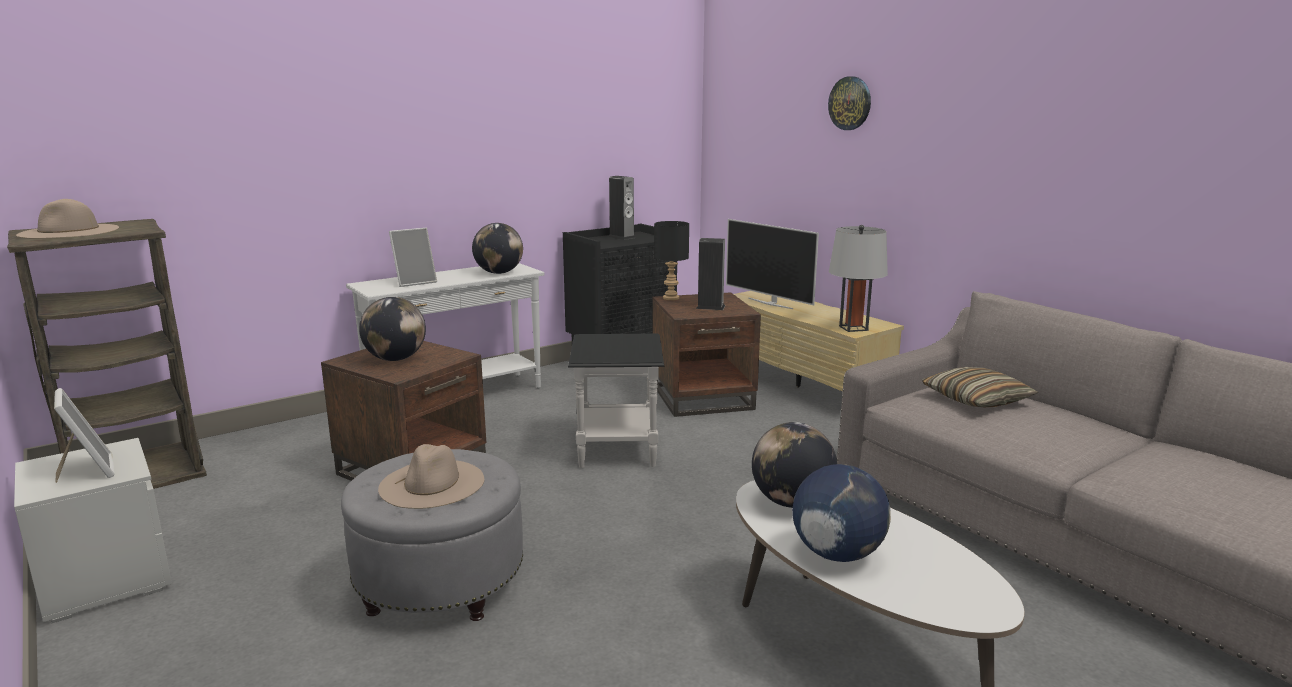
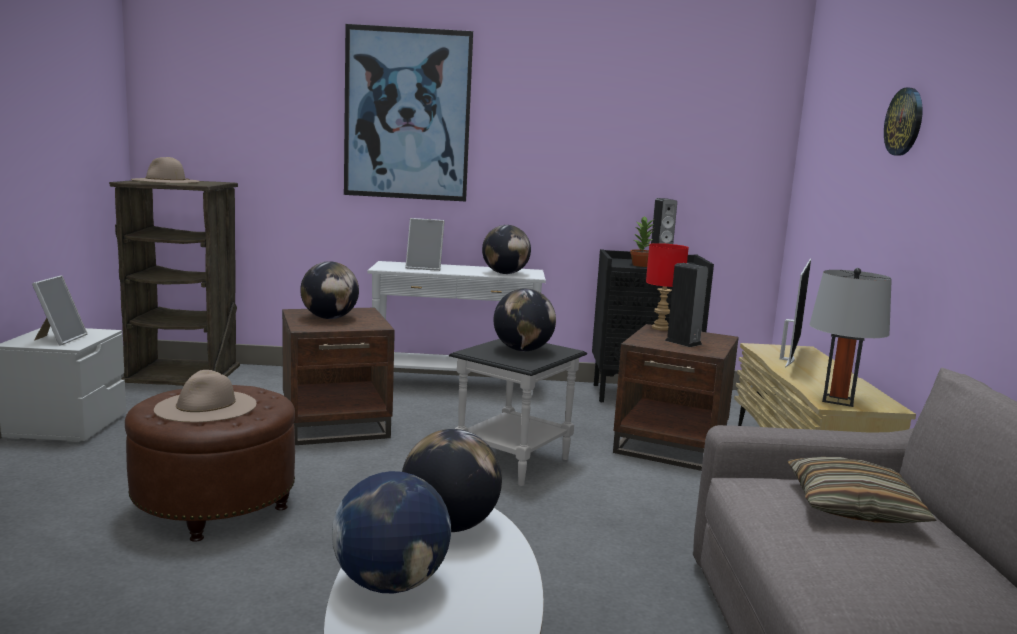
camera: 35 degrees right, 5 degrees down
(356, 113) = (407, 114): none -> picture
(440, 584) = (215, 506): grey ottoman -> brown ottoman
(616, 242) = (641, 265): none -> potted plant
(616, 345) = (522, 350): none -> globe
(671, 298) = (661, 328): black table lamp -> red table lamp
(770, 303) = (786, 359): television -> television turned 150 degrees counterclockwise

